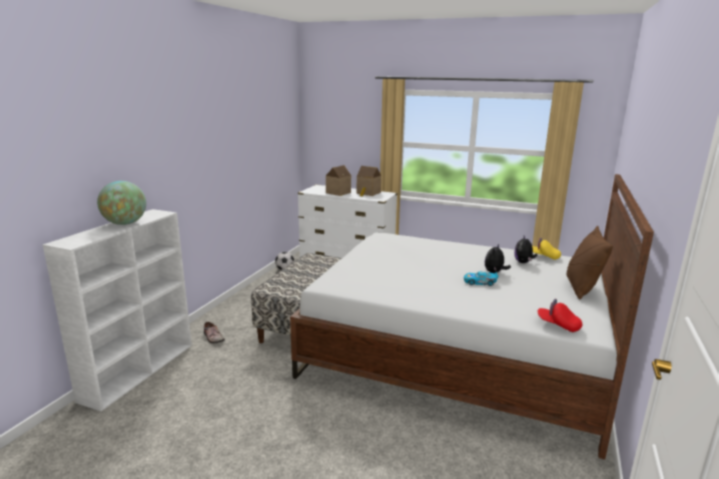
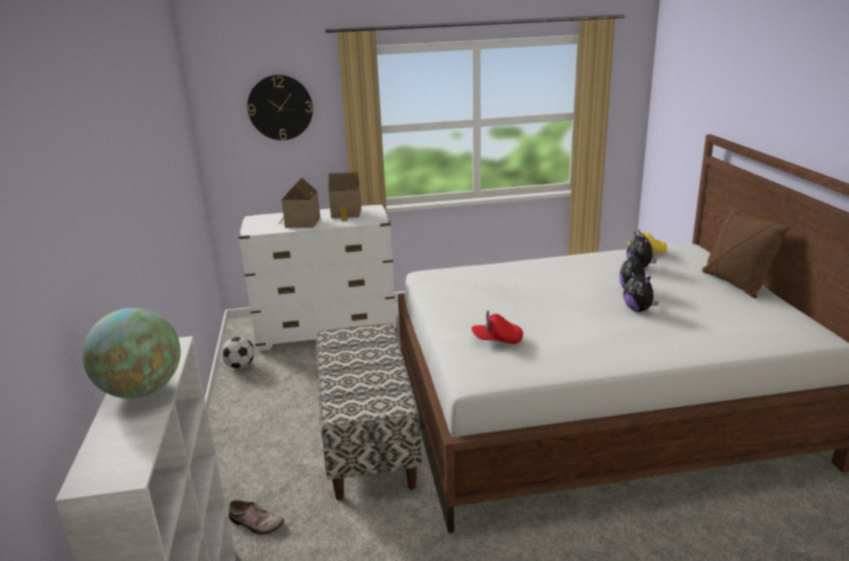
camera: 30 degrees left, 5 degrees up
(348, 122) = (280, 107): none -> wall clock
(480, 282) = (638, 309): toy car -> plush toy
(558, 325) = (784, 338): red cap -> red cap (497, 340)

